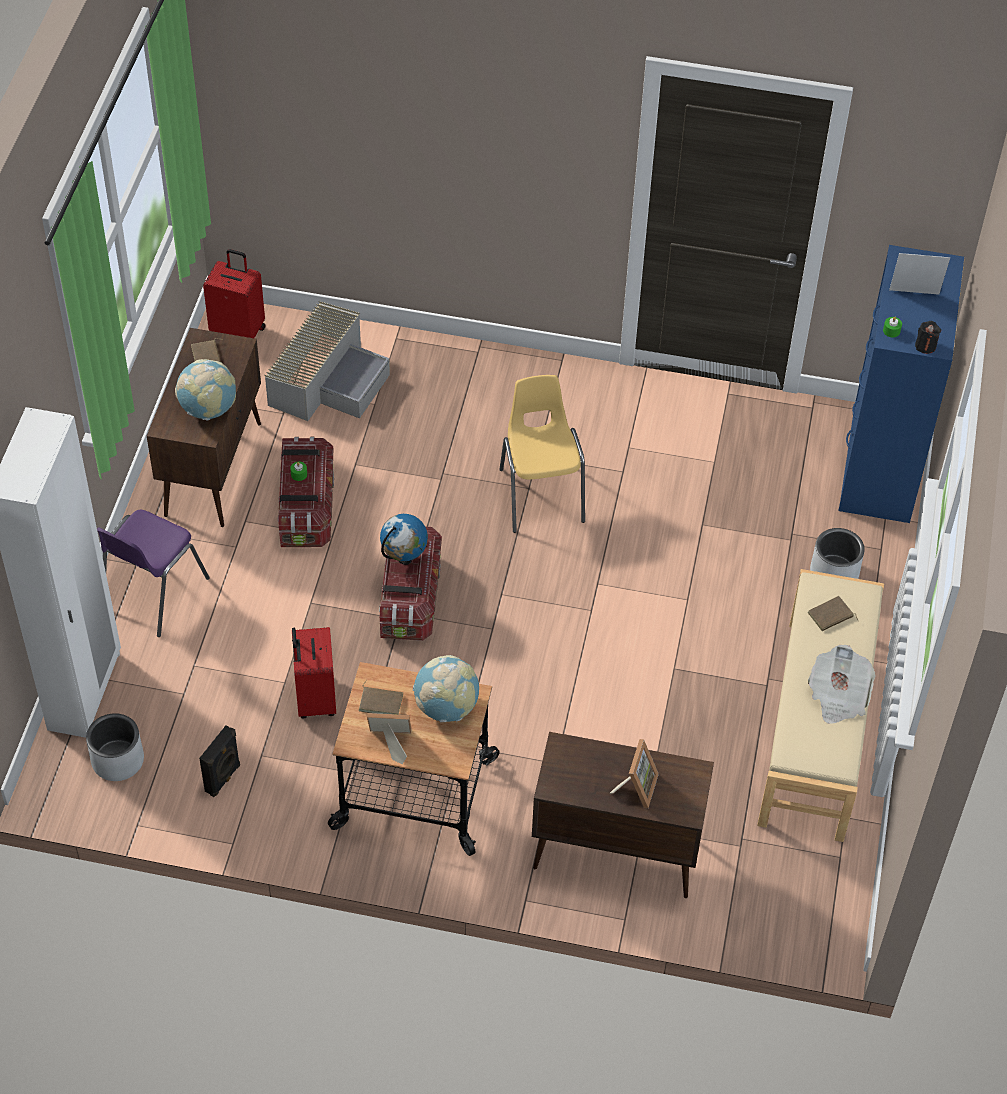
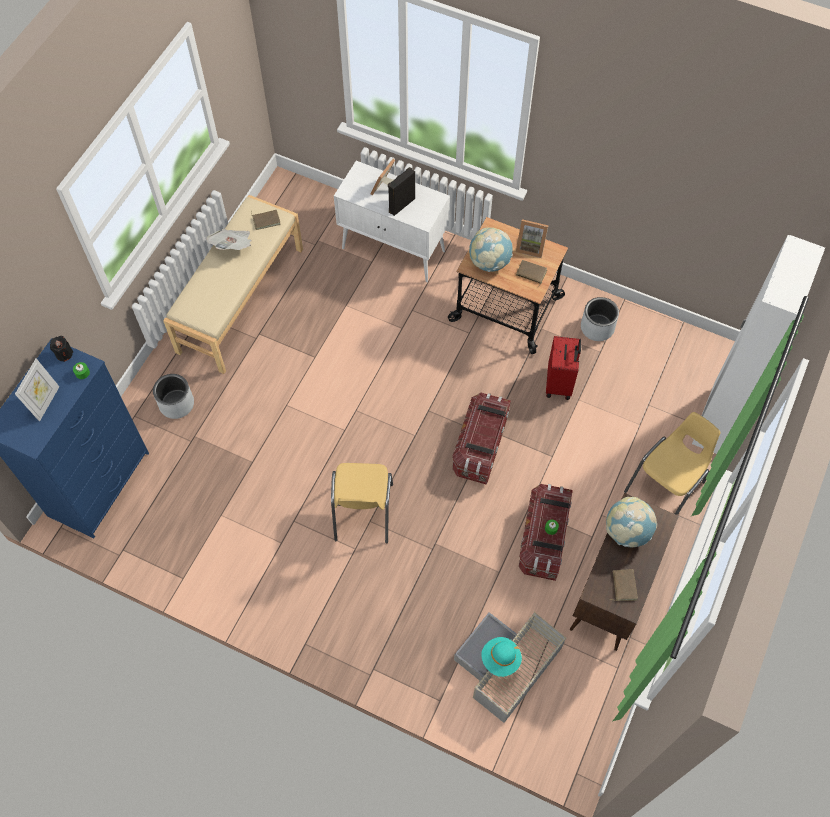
camera: 165 degrees left, 10 degrees up
(117, 760) = (695, 367): grey planter -> grey planter (597, 327)
(153, 594) = (666, 487): purple chair -> yellow chair
(223, 778) = (626, 341): black speaker -> black speaker (401, 204)
(239, 331) = (577, 740): red suitcase -> none
(335, 340) = (500, 659): none -> turquoise hat
(404, 559) = (484, 438): globe -> none
(614, 854) = (394, 250): brown cabinet -> white cabinet
(831, 616) = (211, 298): brown book -> brown book (266, 220)
(914, 295) = (45, 402): picture frame -> picture frame turned 90 degrees counterclockwise

